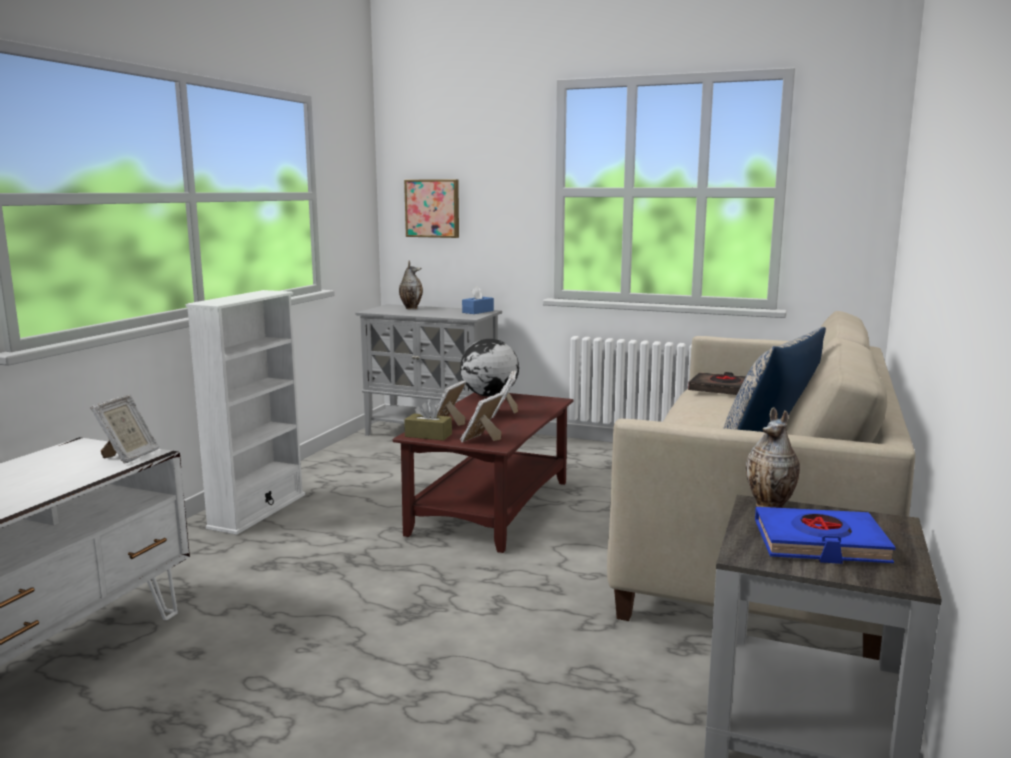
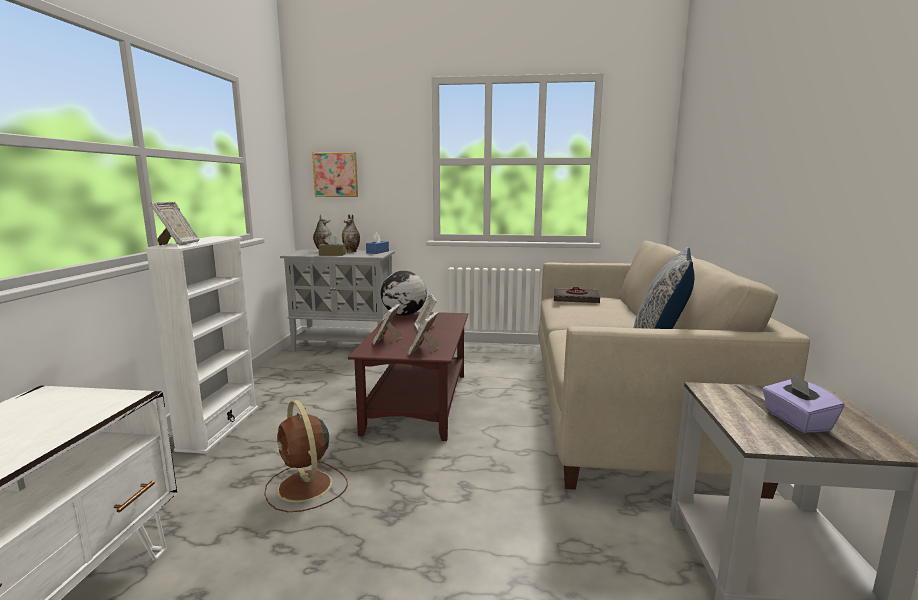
camera: 15 degrees left, 0 degrees up
(128, 456) = (105, 402): picture frame -> picture frame (178, 244)
(326, 579) = (306, 487): none -> brown fan
(428, 435) = (377, 351): brown tissue box -> brown tissue box (332, 254)
(771, 506) = (722, 390): vase -> vase (352, 251)
(819, 543) = (796, 421): blue book -> purple tissue box

